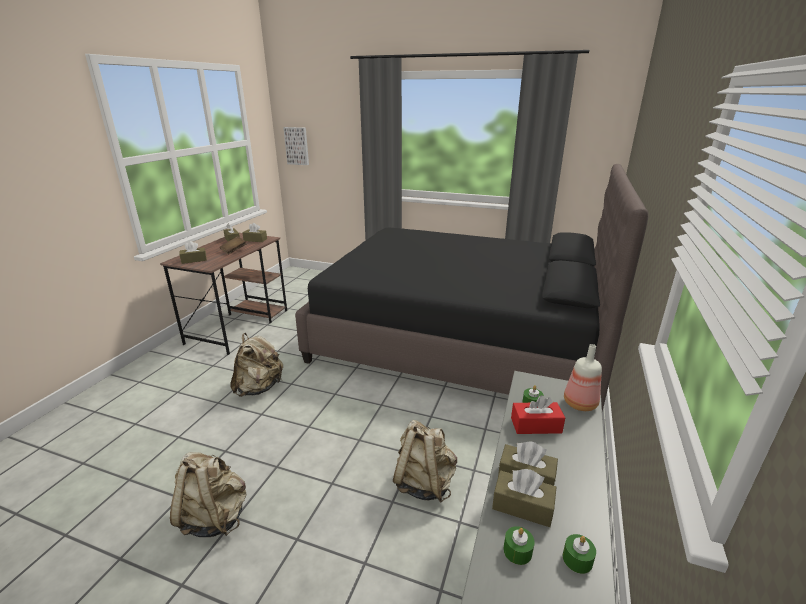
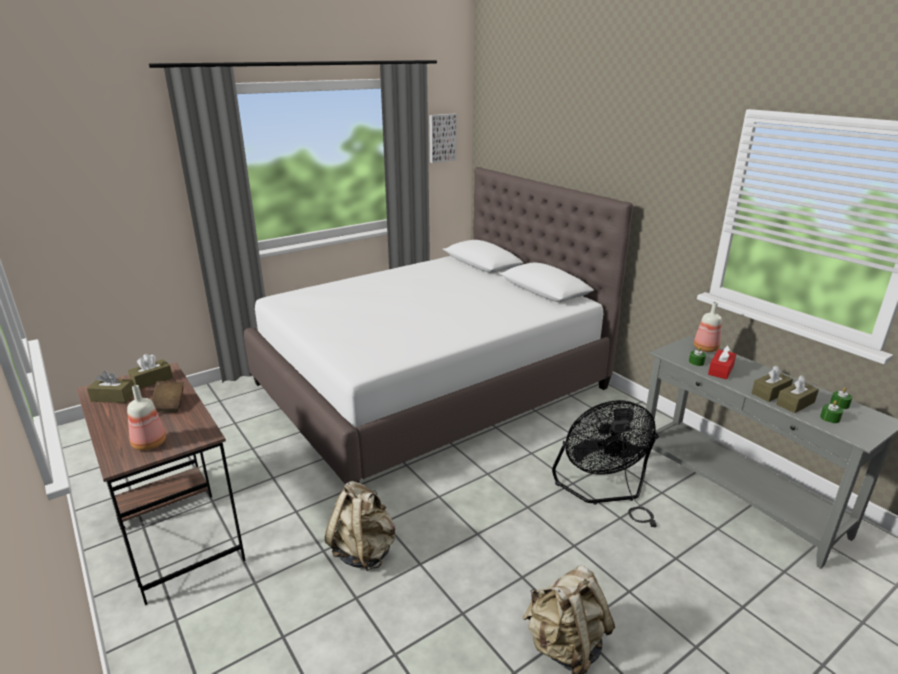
camera: 55 degrees left, 0 degrees up
(194, 260) = (150, 444): brown tissue box -> bottle
(297, 146) = (44, 215): picture -> picture (441, 138)
(424, 483) = (610, 492): beige backpack -> black fan
(460, 338) = (430, 385): black bed -> white bed

